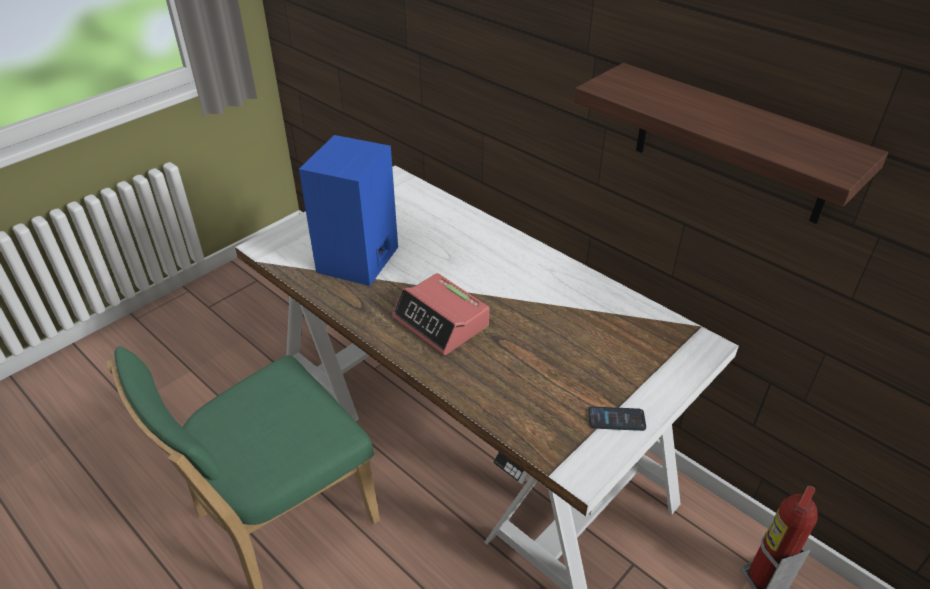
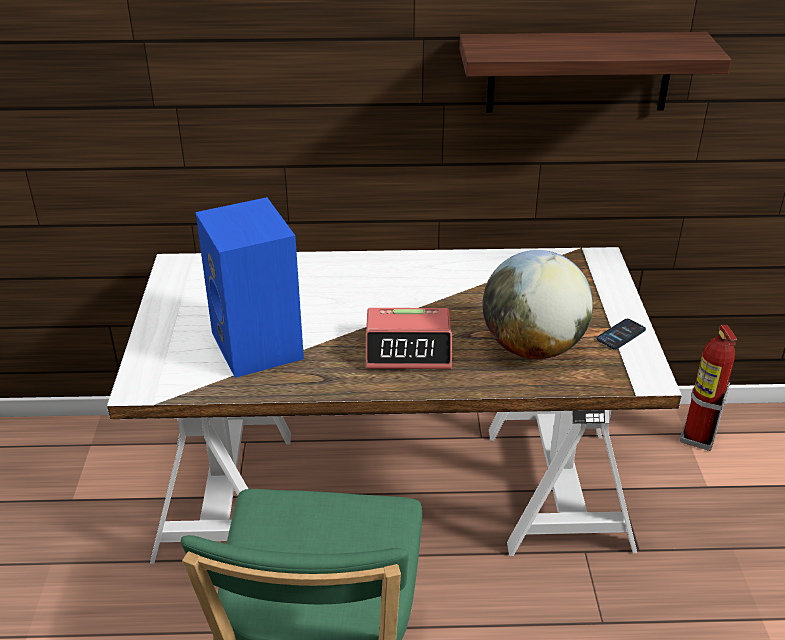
camera: 45 degrees left, 5 degrees down
(528, 380) = (533, 347): none -> globe

